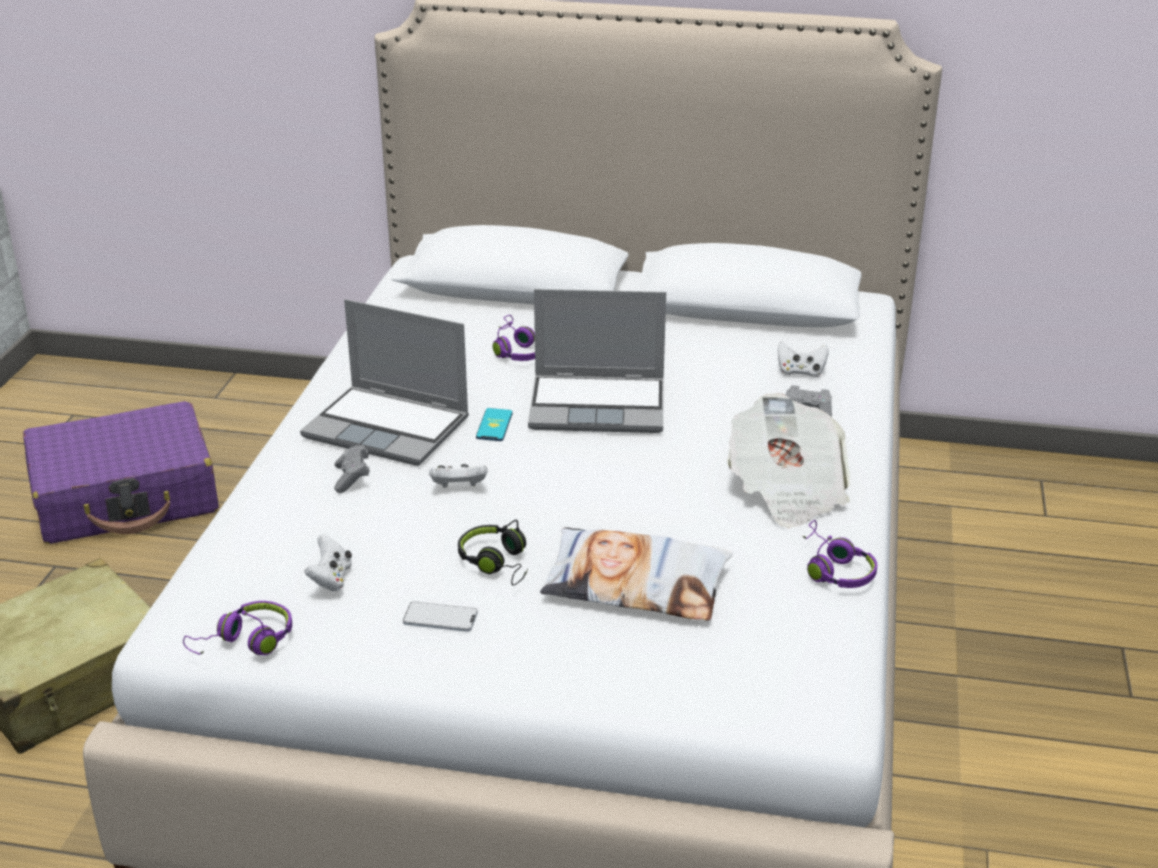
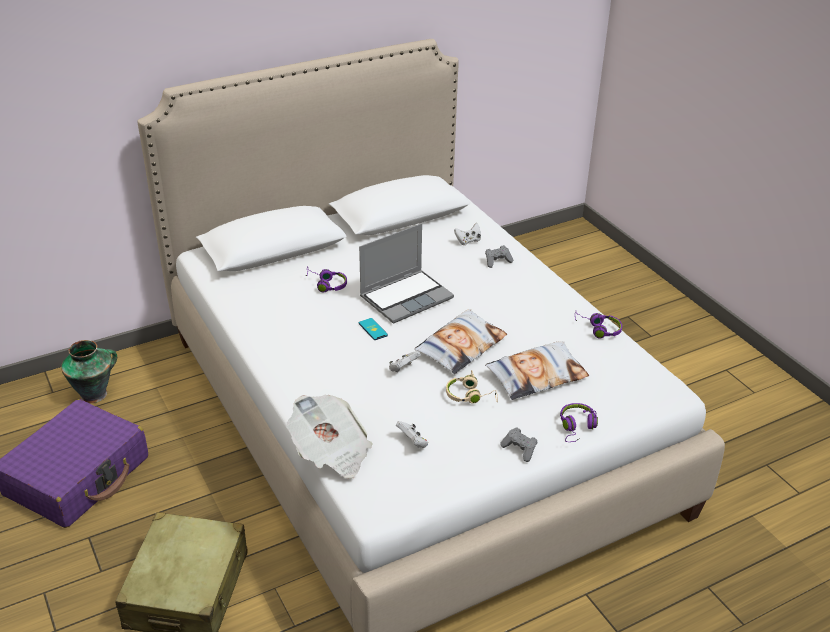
camera: 40 degrees left, 5 degrees up
(246, 642) = (417, 493): purple headphones -> purple headphones (577, 427)
(252, 418) = (95, 394): none -> vase
(352, 478) = (345, 389): grey game controller -> grey game controller (520, 449)
(389, 428) = (324, 354): laptop -> none
(440, 618) = (482, 434): phone -> none
(497, 563) = (470, 396): black headphones -> beige headphones
(582, 498) = (460, 347): none -> pillow
(787, 490) = (536, 302): newspaper -> newspaper (331, 452)

